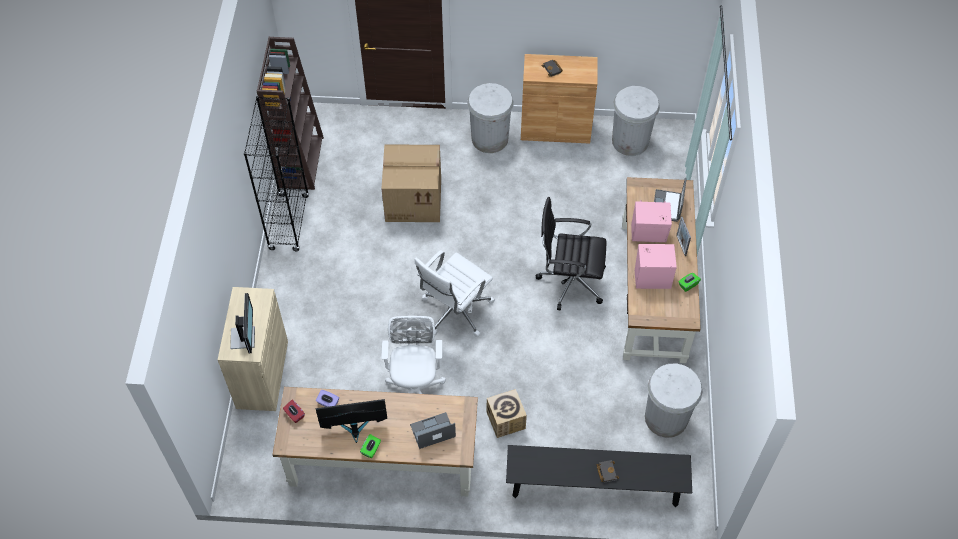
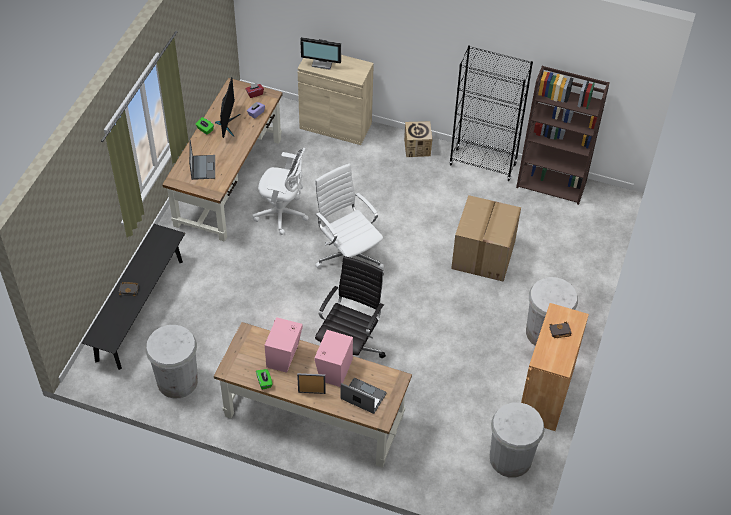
camera: 105 degrees right, 5 degrees down
(506, 420) = (227, 266): cardboard box -> cardboard box (417, 147)

